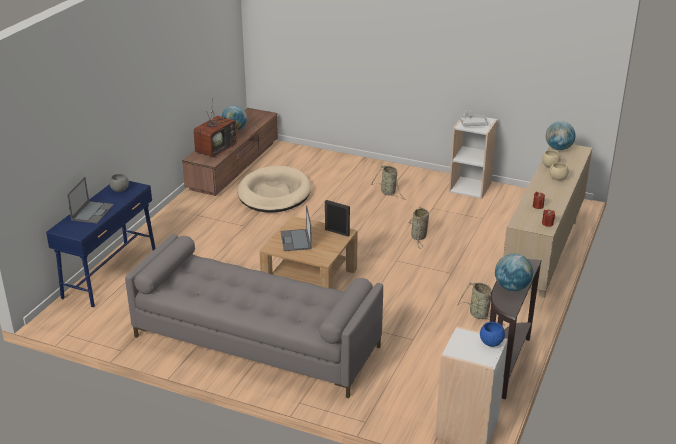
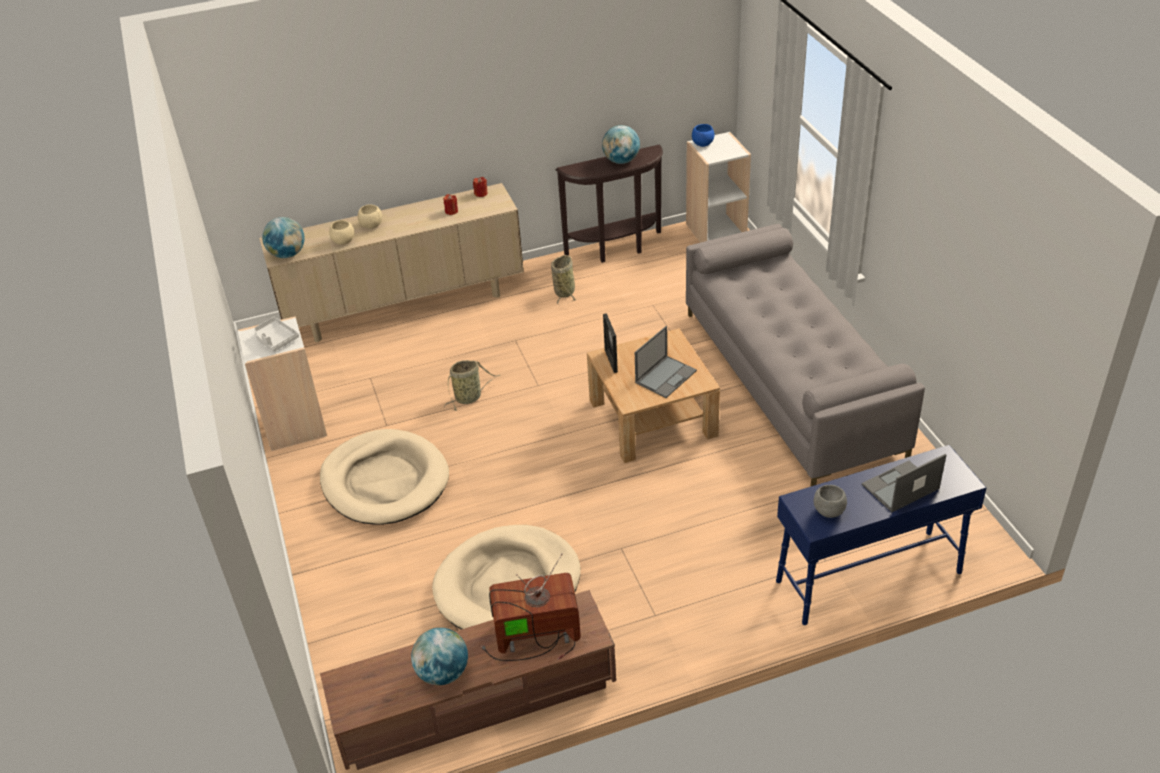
camera: 130 degrees left, 10 degrees up
(389, 193) = (385, 481): basket -> beige dog bed

